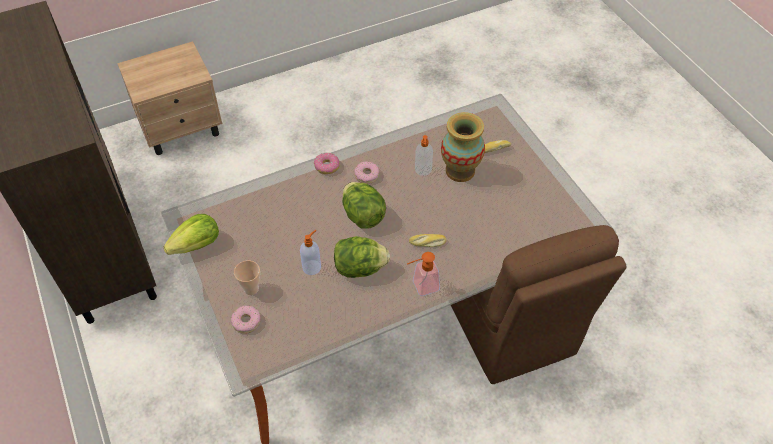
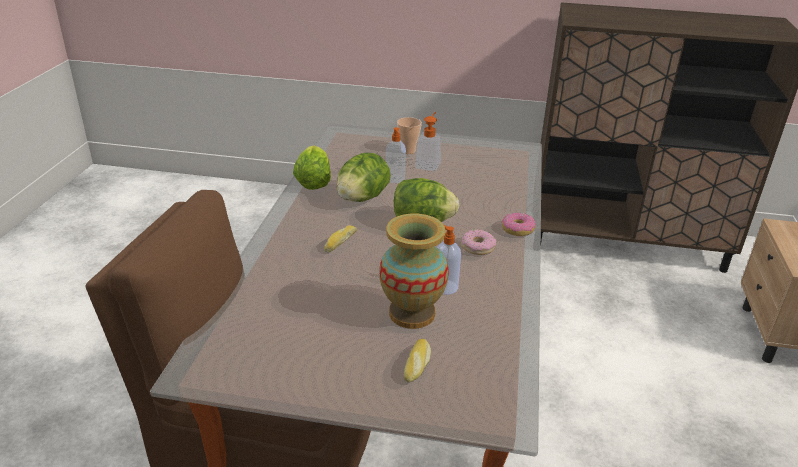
camera: 125 degrees right, 20 degrees down
(197, 245) = (483, 145): lettuce -> lettuce (313, 182)
(246, 322) = (380, 141): donut -> none
(421, 287) = (297, 217): soap dispenser -> soap dispenser (429, 164)

